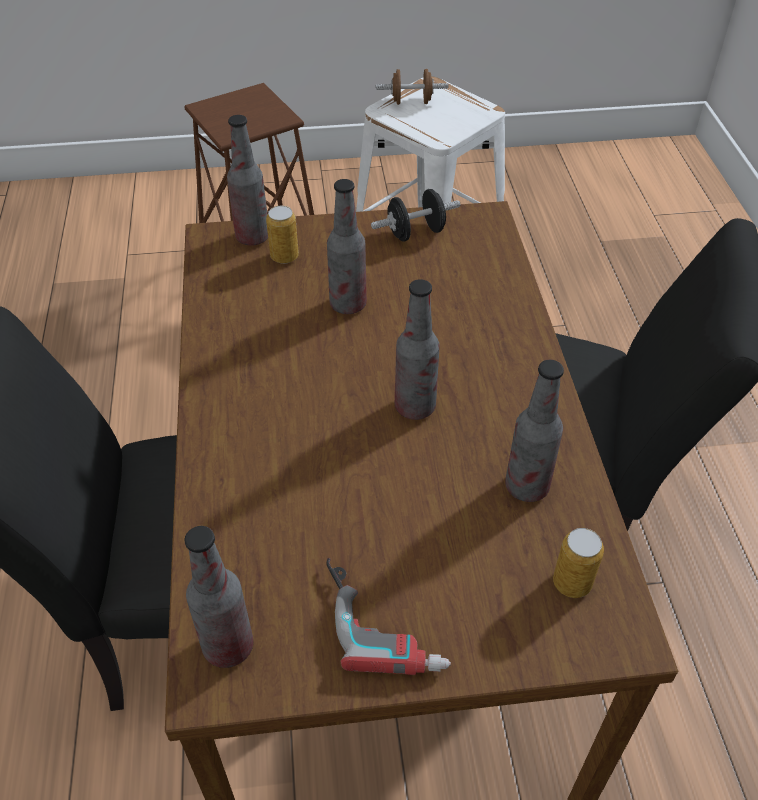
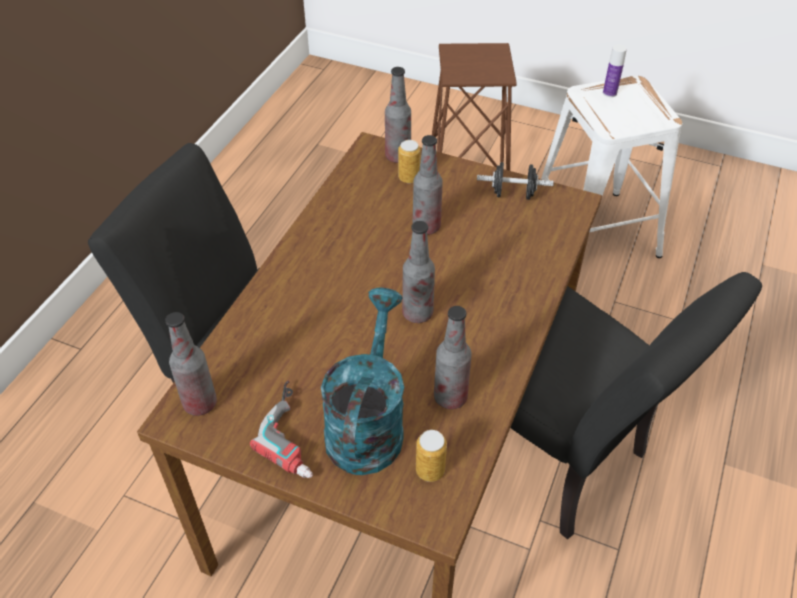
camera: 30 degrees right, 0 degrees up
(411, 102) = (609, 93): brown dumbbell -> bottle
(458, 564) = (367, 423): none -> turquoise watering can

